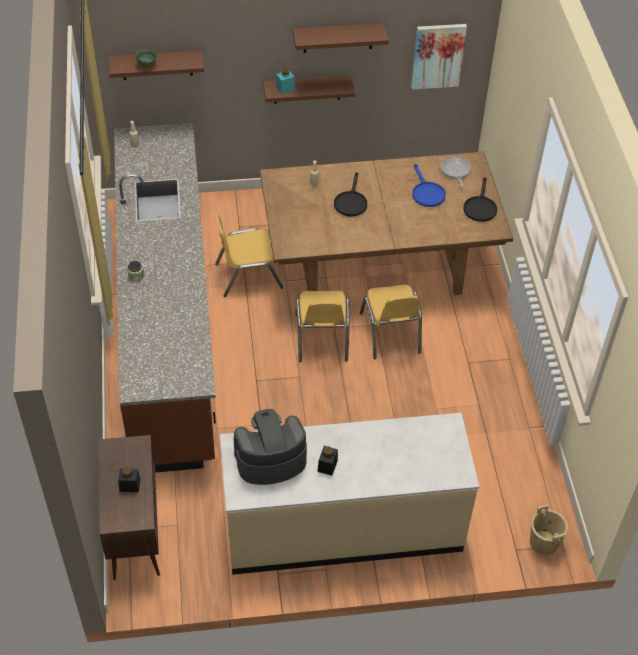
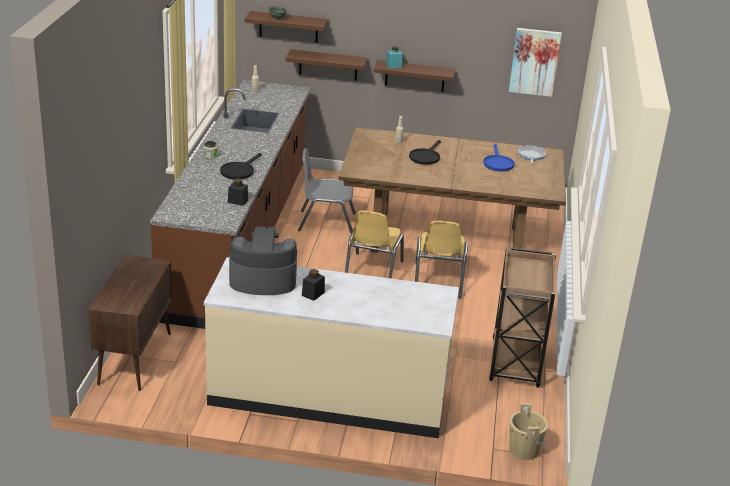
camera: 15 degrees right, 20 degrees down
(130, 485) = (133, 285): black jar -> black jar (238, 201)
(248, 275) = (326, 222): yellow chair -> grey chair
(338, 38) = (446, 27): brown shelf -> brown shelf (328, 65)
(480, 207) = (543, 179): black frying pan -> black frying pan (239, 171)
(501, 431) = (515, 364): none -> brown cart

